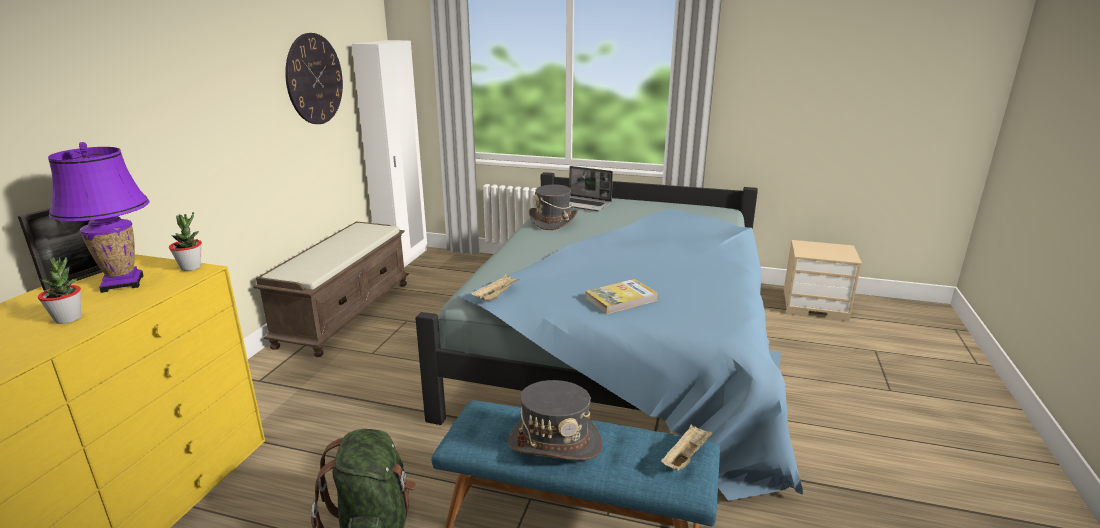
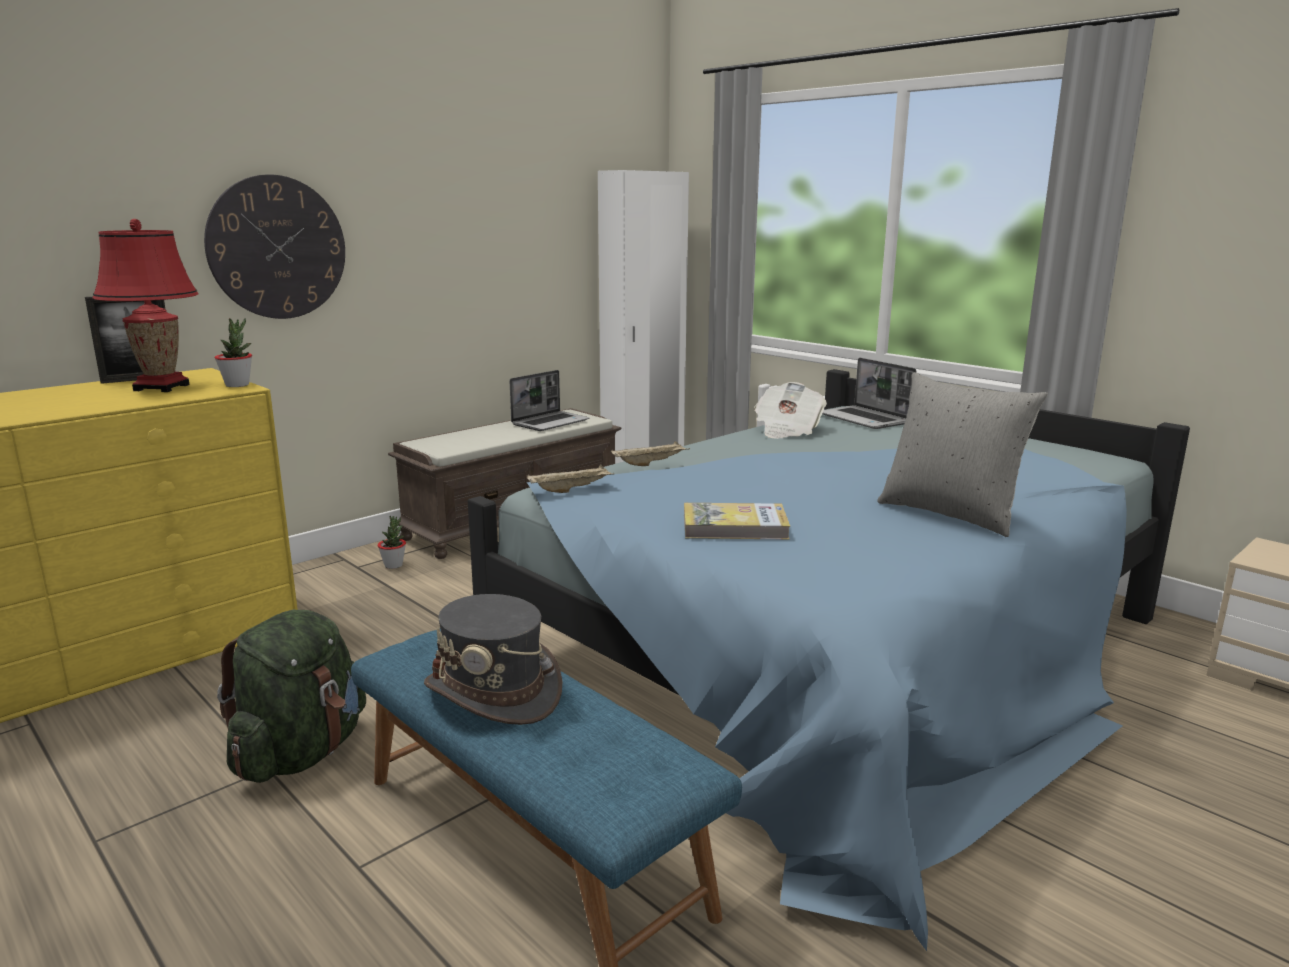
camera: 30 degrees right, 5 degrees down
(68, 319) = (73, 404): potted plant -> potted plant (393, 565)
(122, 283) = (162, 387): purple table lamp -> red table lamp
(314, 79) = (529, 210): wall clock -> wall clock (277, 248)
(358, 236) = (550, 422): none -> laptop
(553, 221) = (787, 430): grey hat -> newspaper
(685, 457) = (649, 771): beige tray -> beige tray (650, 463)
(707, 264) = (950, 514): none -> grey pillow

